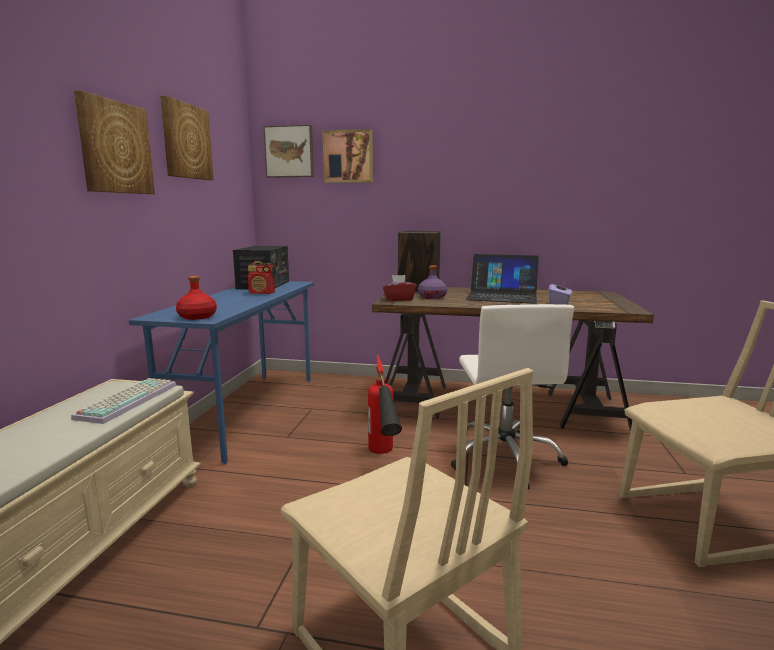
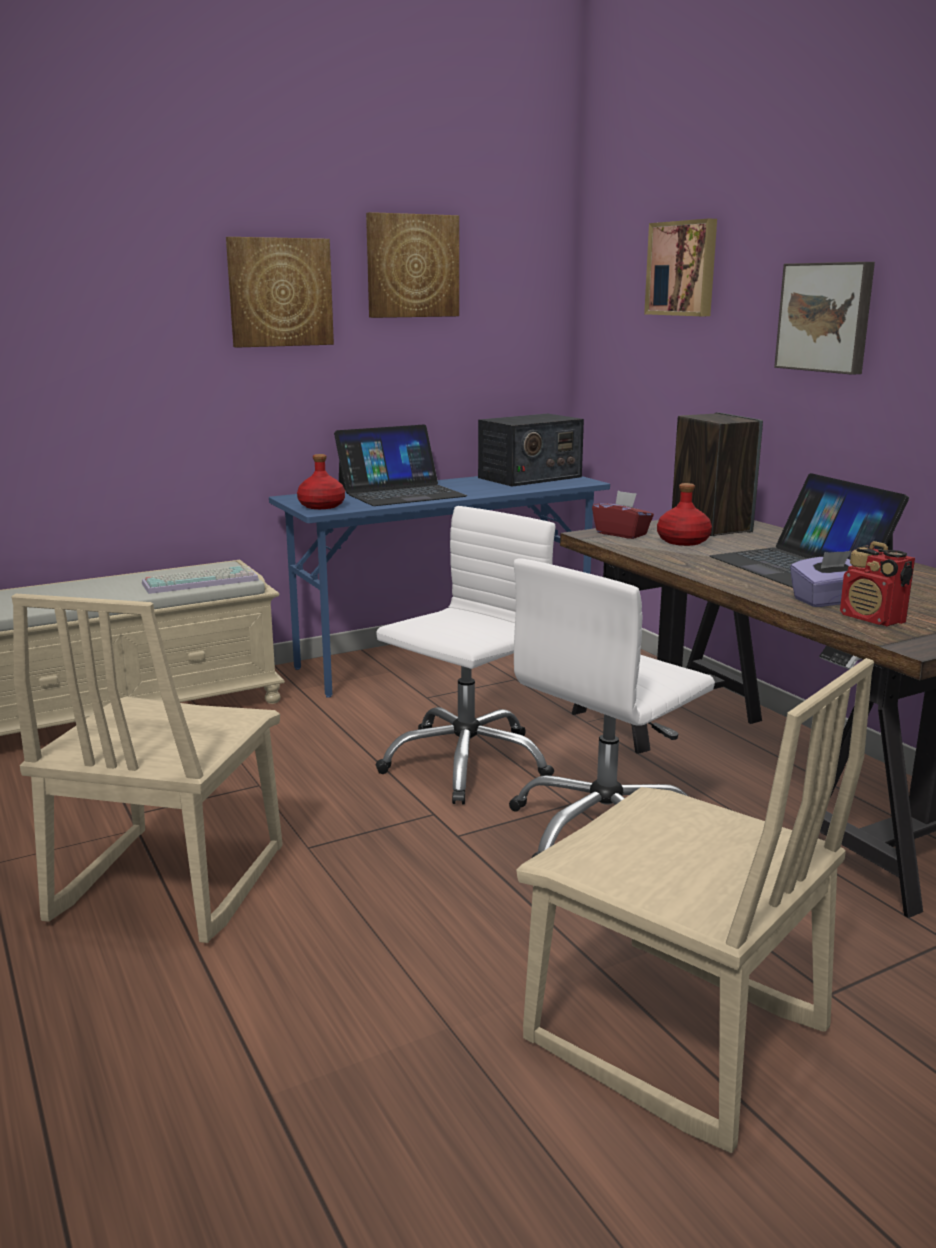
camera: 50 degrees right, 5 degrees up
(221, 302) = (400, 493): none -> laptop
(262, 293) = (481, 489): radio -> radio (872, 619)
(290, 152) = (616, 259): picture -> picture (826, 317)
(384, 459) = (466, 762): fire extinguisher -> white office chair
(432, 297) = (683, 541): purple bottle -> red bottle

